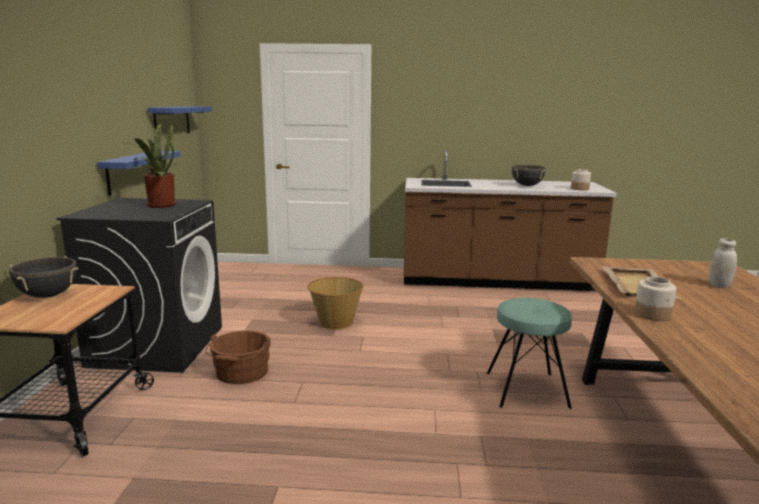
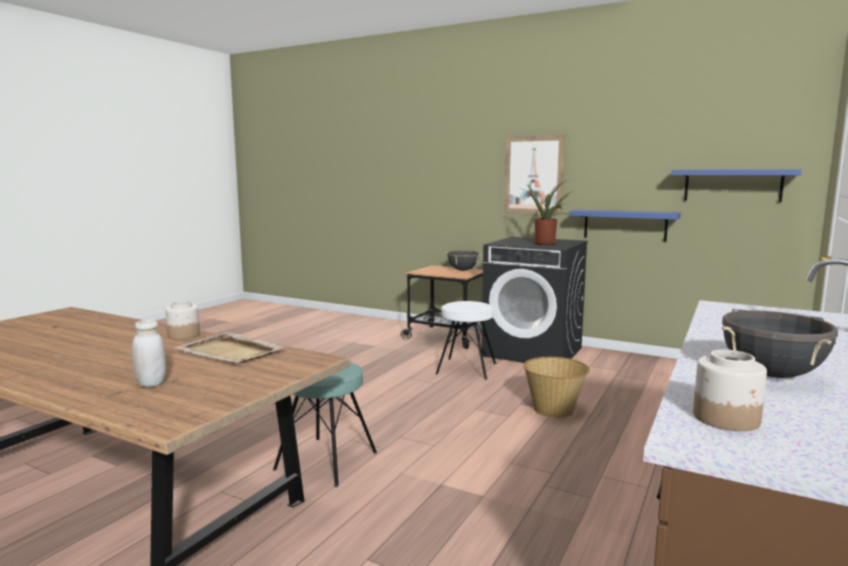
camera: 115 degrees right, 5 degrees down
(53, 118) = (533, 175): none -> picture
(241, 373) = (466, 369): brown bucket -> white stool

